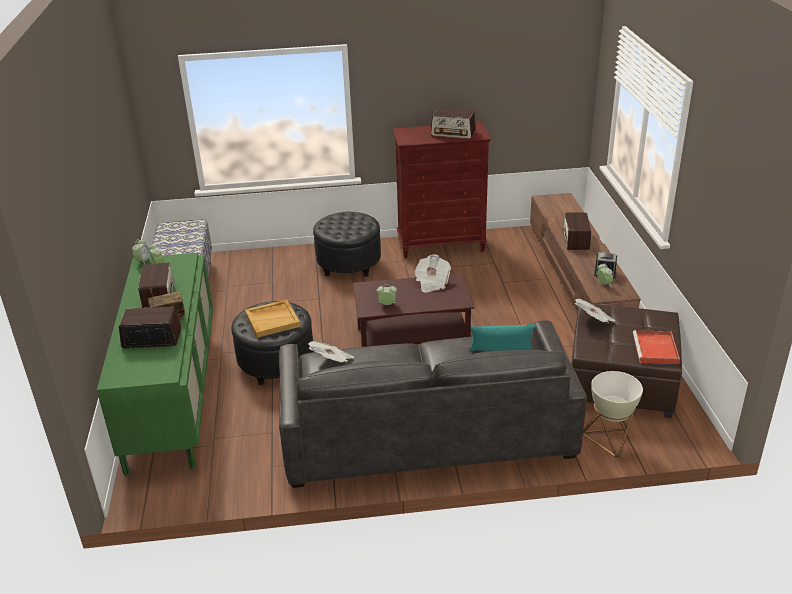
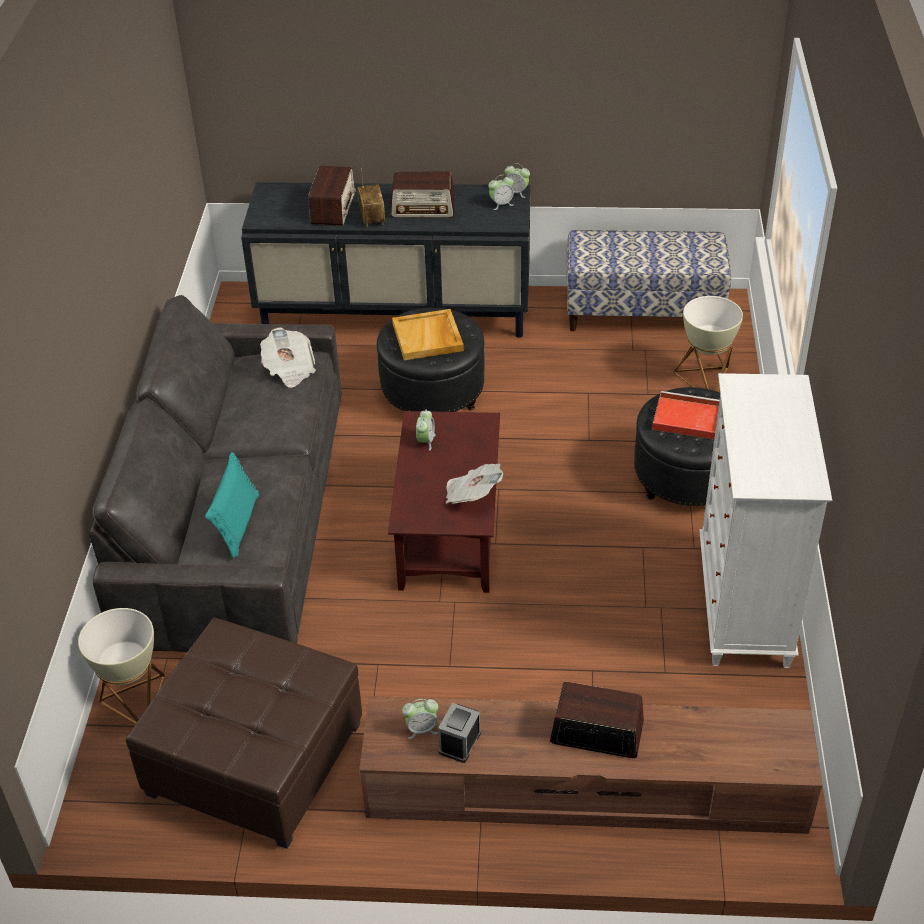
camera: 100 degrees right, 10 degrees up
(174, 396) = (395, 313): green cabinet -> black cabinet
(257, 264) = (705, 379): none -> planter
(442, 245) = (744, 607): red dresser -> white dresser
(453, 133) = (769, 449): radio -> none
(593, 320) = (295, 665): newspaper -> none
(656, 350) = (186, 720): red tray -> red tray (685, 418)

